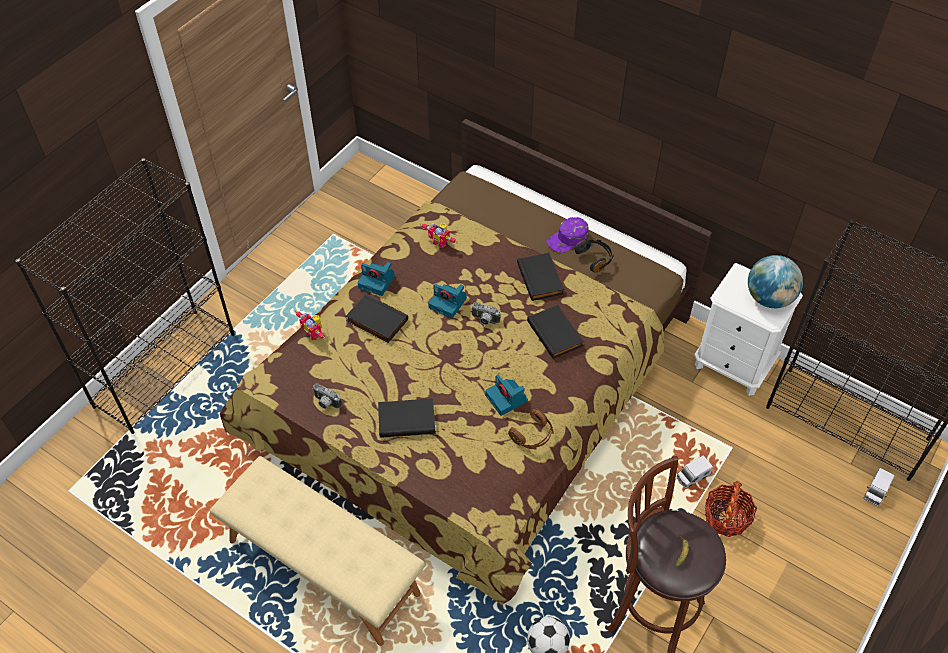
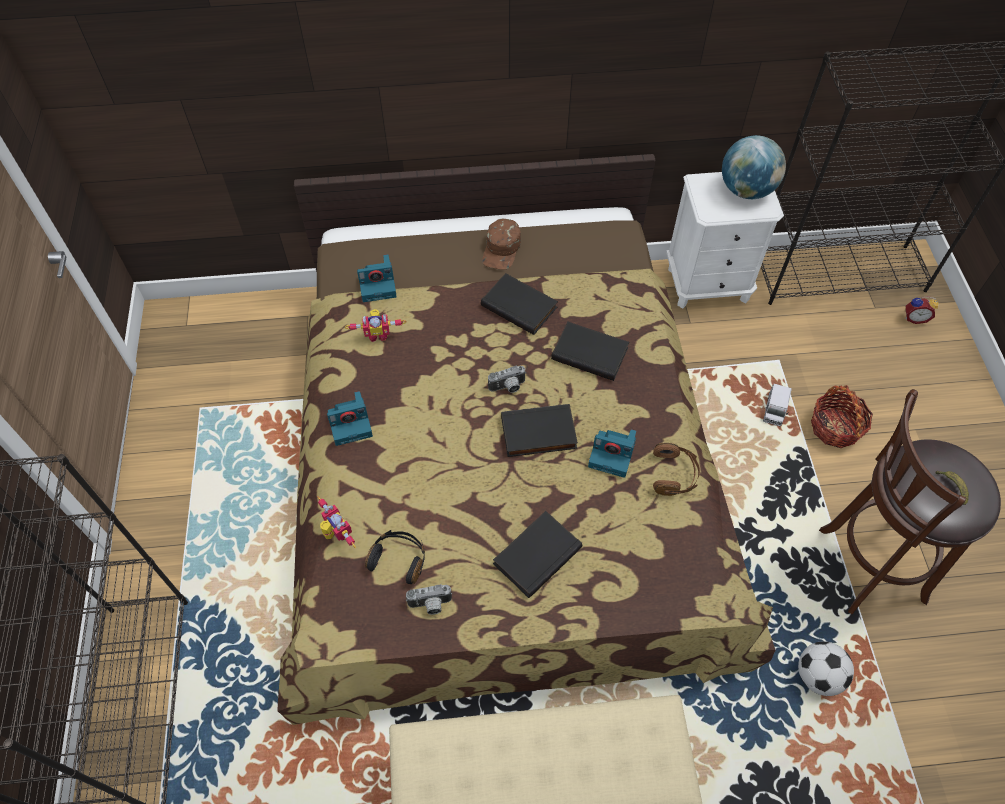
camera: 40 degrees left, 5 degrees up
(314, 333) = (336, 534): toy robot -> toy robot turned 135 degrees counterclockwise
(376, 321) = (394, 469): black book -> black book (538, 434)
(448, 303) = (453, 394): camera -> camera (378, 285)
(568, 239) = (502, 249): purple cap -> brown cap
(595, 258) = (549, 252): black headphones -> black headphones (399, 559)
(876, 491) = (914, 318): toy truck -> alarm clock

